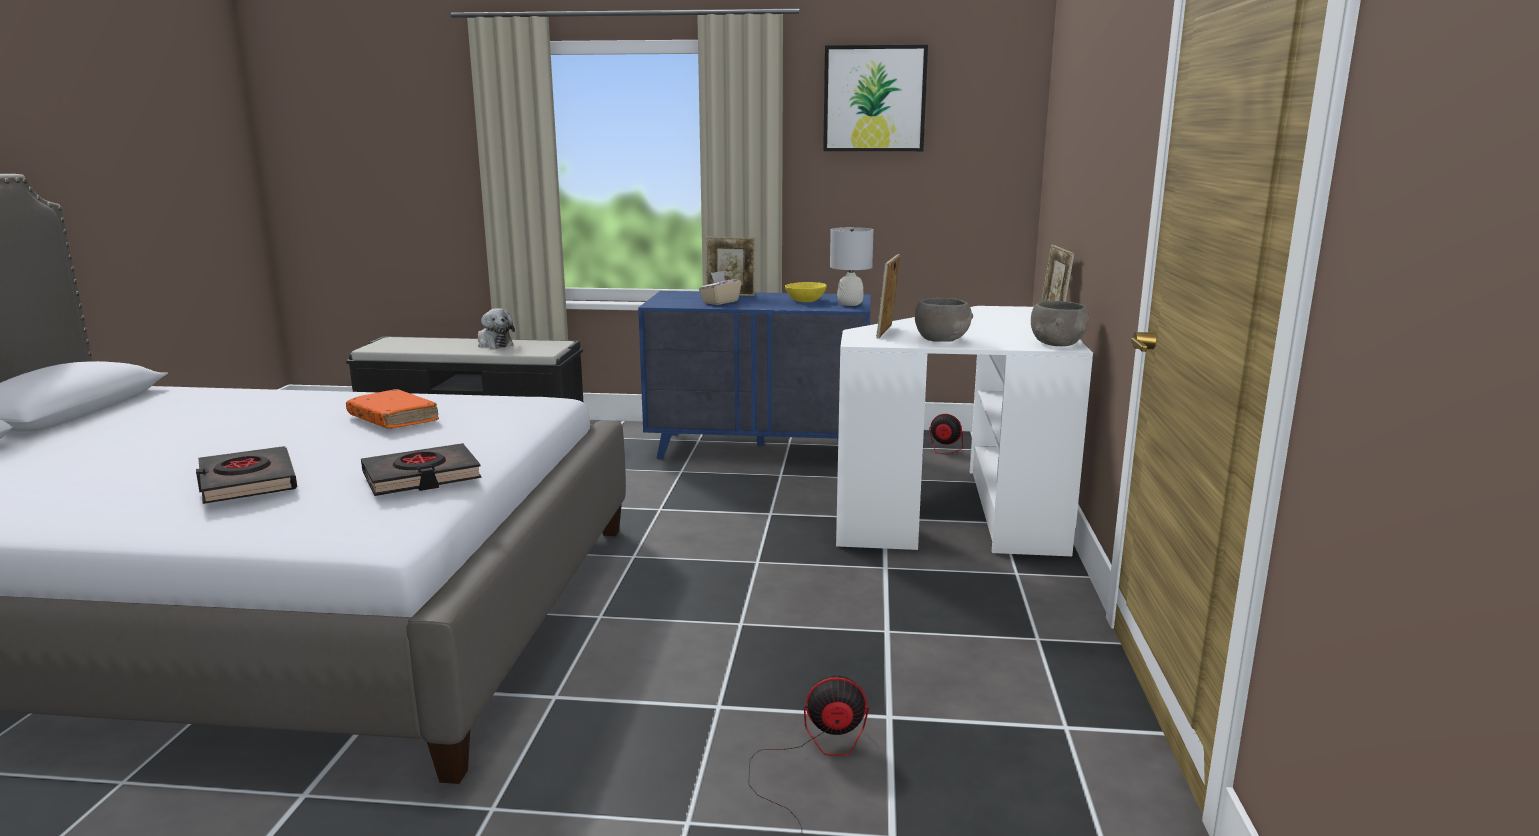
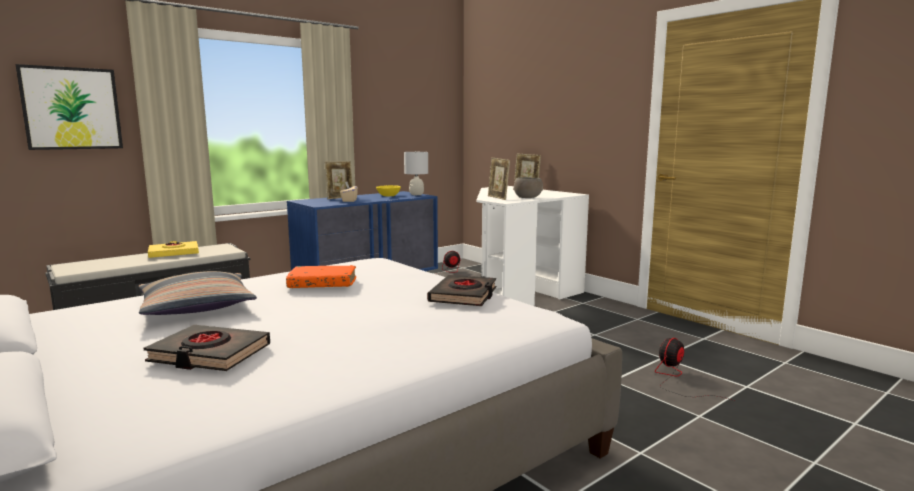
camera: 45 degrees left, 5 degrees down
(247, 483) = (385, 324): black book -> black book (209, 354)
(248, 413) = (197, 307): none -> pillow
(494, 344) = (174, 253): plush toy -> yellow book
(874, 99) = (390, 82): picture -> picture (71, 108)
(1058, 343) = (568, 193): grey bowl -> none

